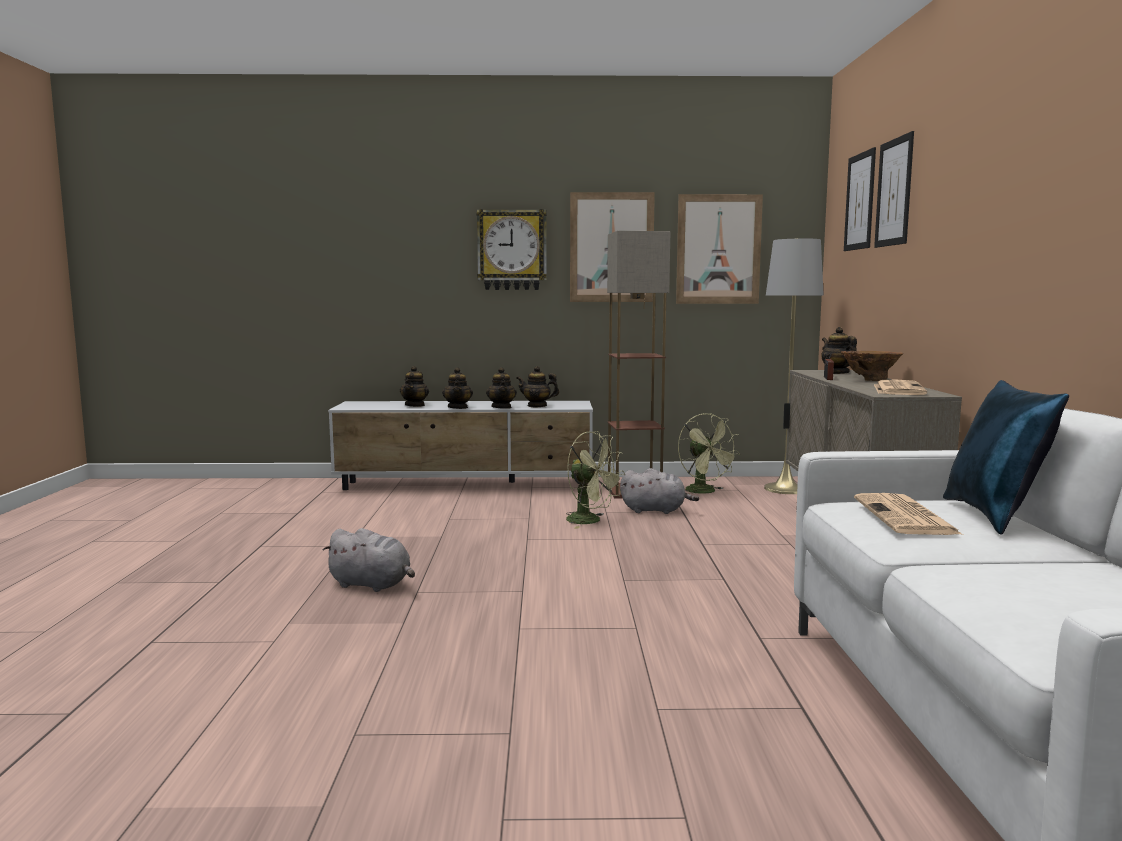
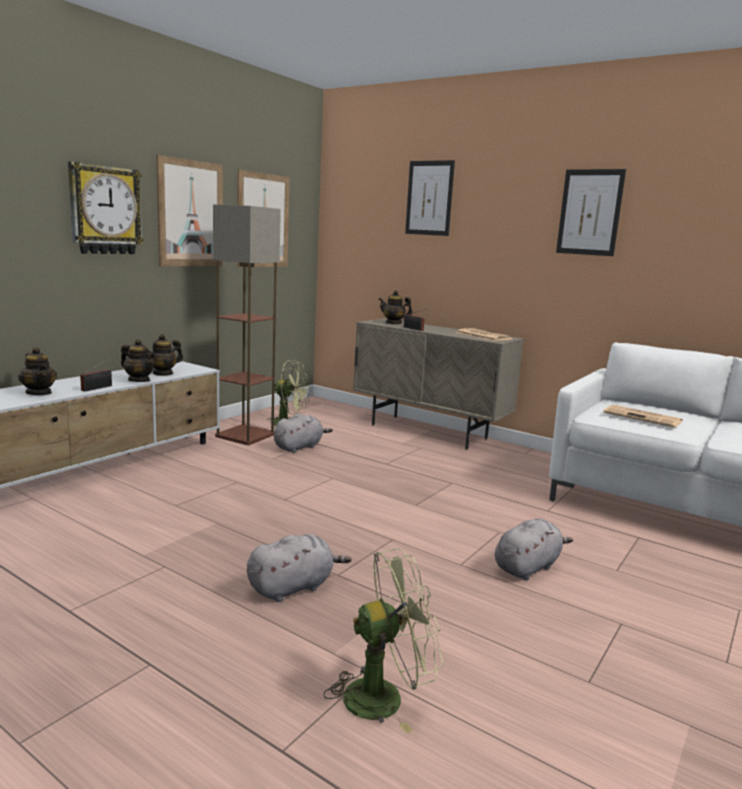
camera: 55 degrees left, 5 degrees up
(458, 407) = (98, 388): teapot -> radio
(570, 658) = (527, 567): none -> grey plush toy
(591, 521) = (284, 469): green fan -> green fan (384, 695)
(785, 489) = (324, 409): grey floor lamp -> none
(860, 201) = (379, 196): picture -> picture (590, 212)
(869, 380) = (436, 328): brown vase -> none
(995, 516) = (653, 408): blue pillow -> none

